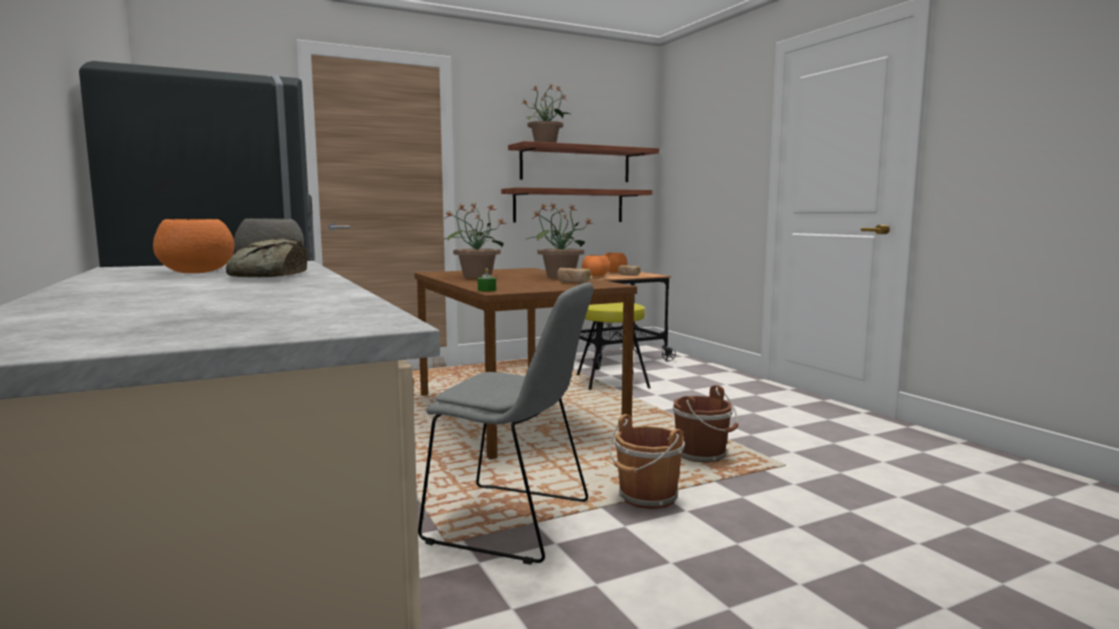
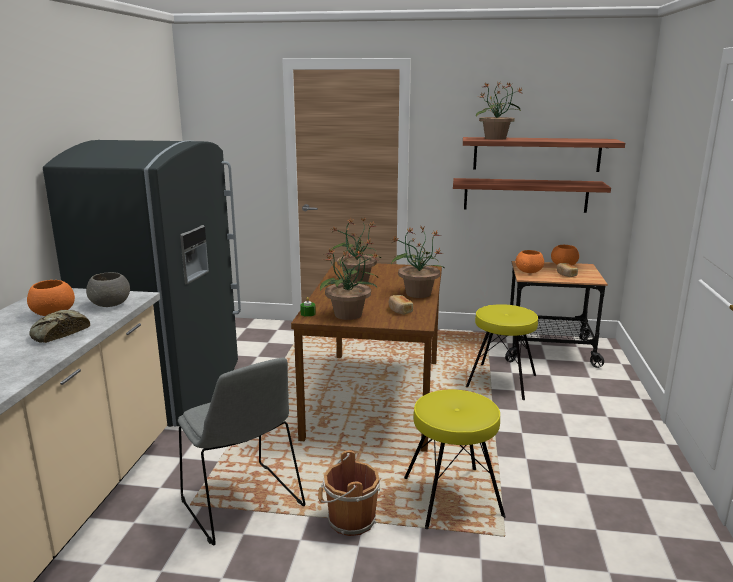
camera: 35 degrees right, 10 degrees up
(532, 287) = (349, 315): none -> potted plant
(703, 455) = (452, 496): brown bucket -> yellow stool

